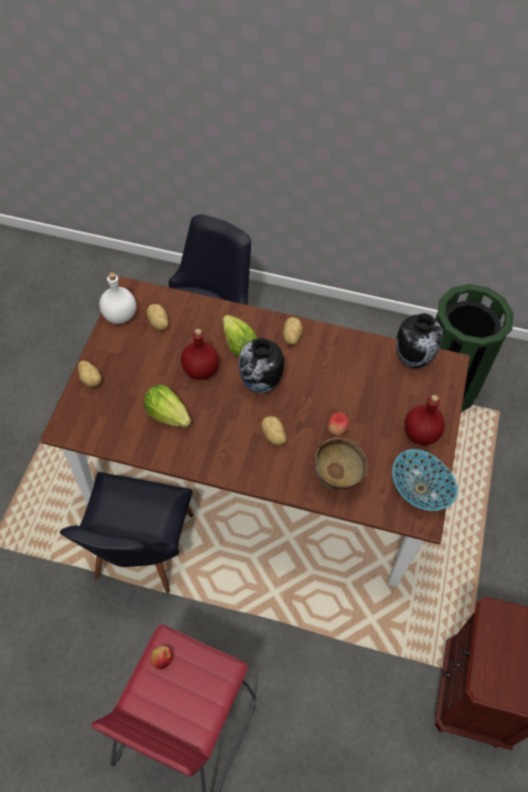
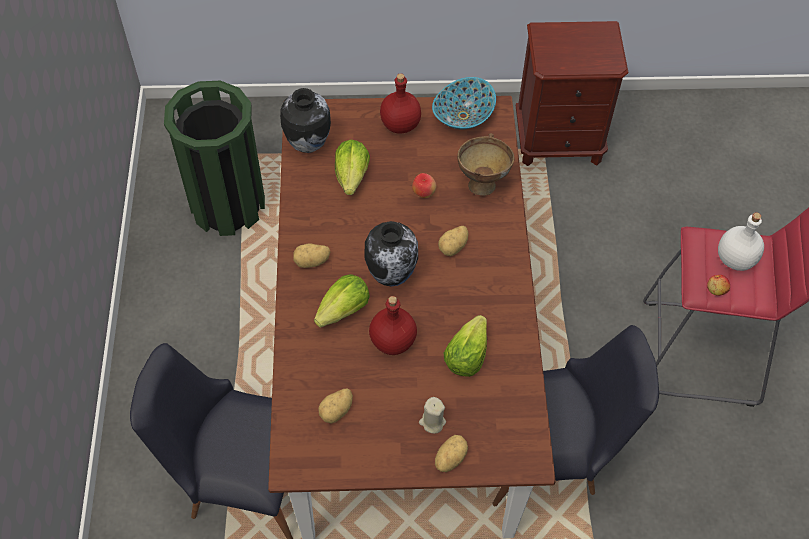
camera: 105 degrees left, 0 degrees up
(120, 316) = (339, 461): white bottle -> white bottle (736, 259)
(123, 376) = (432, 422): none -> beige candle
(370, 383) = (352, 176): none -> lettuce

